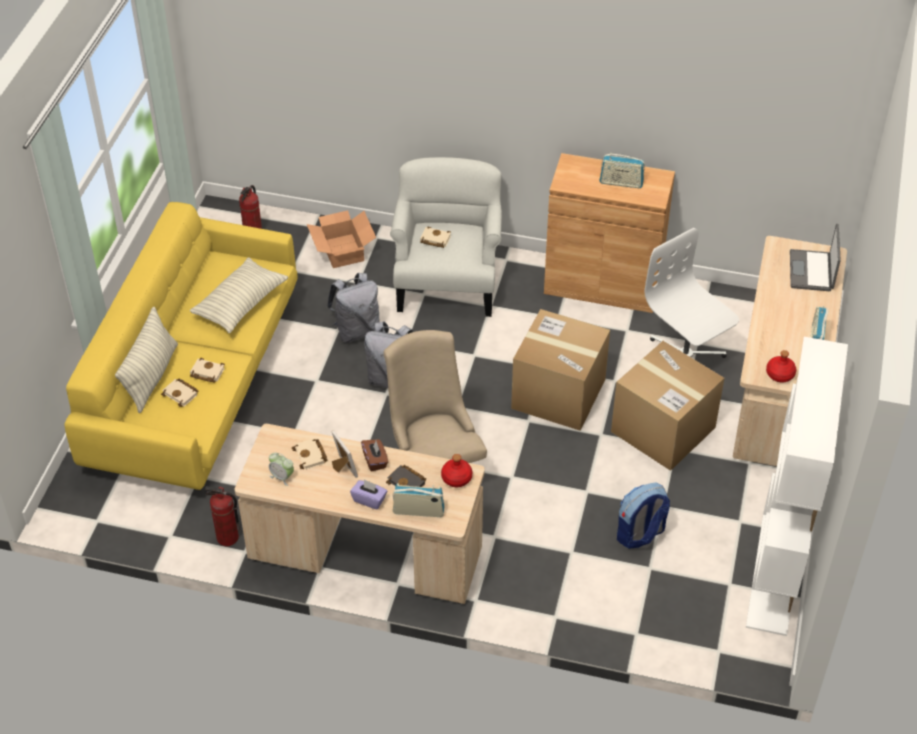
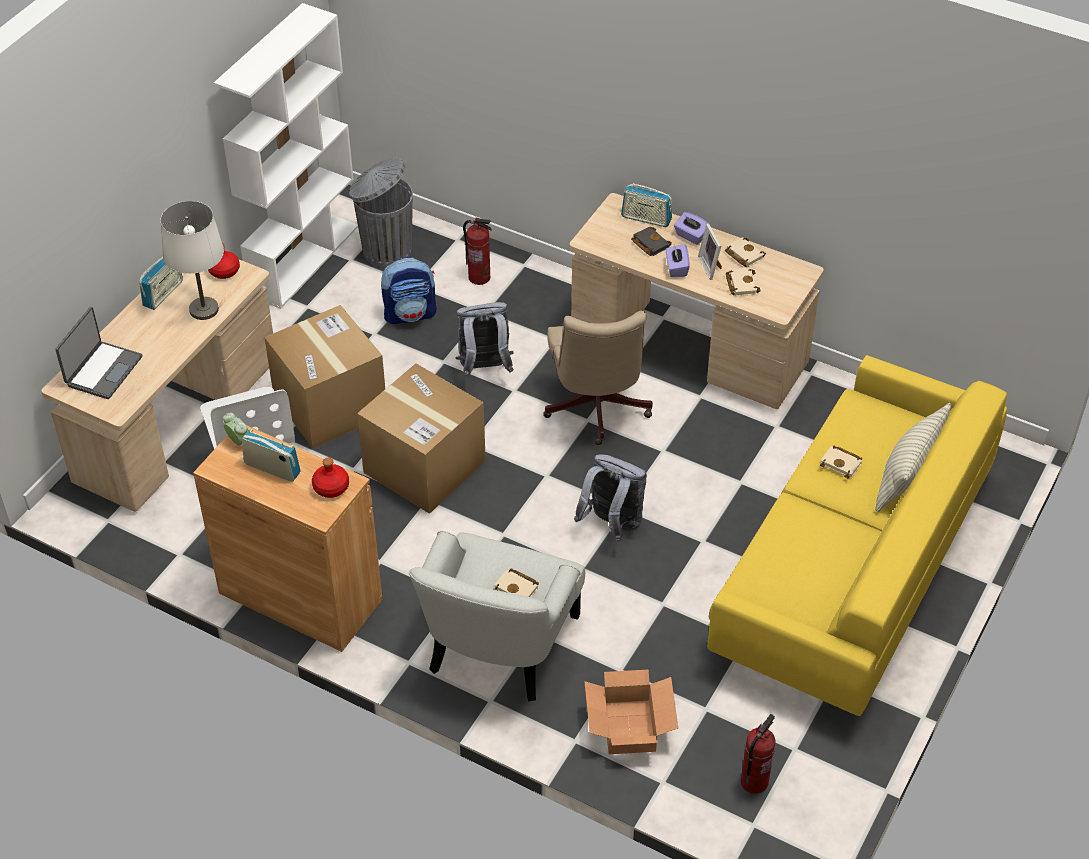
camera: 165 degrees left, 0 degrees up
(181, 394) = (872, 444): beige book -> beige book (743, 254)
(227, 538) = (827, 389): fire extinguisher -> fire extinguisher (479, 277)
(240, 304) = (791, 547): pillow -> none
(282, 477) = (773, 271): alarm clock -> alarm clock (239, 442)
(356, 330) = (638, 598): grey backpack -> grey backpack (484, 368)
(375, 460) = (676, 268): brown tissue box -> purple tissue box
(456, 478) = (600, 239): red bottle -> red bottle (331, 487)
(702, 603) = (385, 250): none -> grey trash can
(771, 336) = (204, 310): none -> white table lamp

